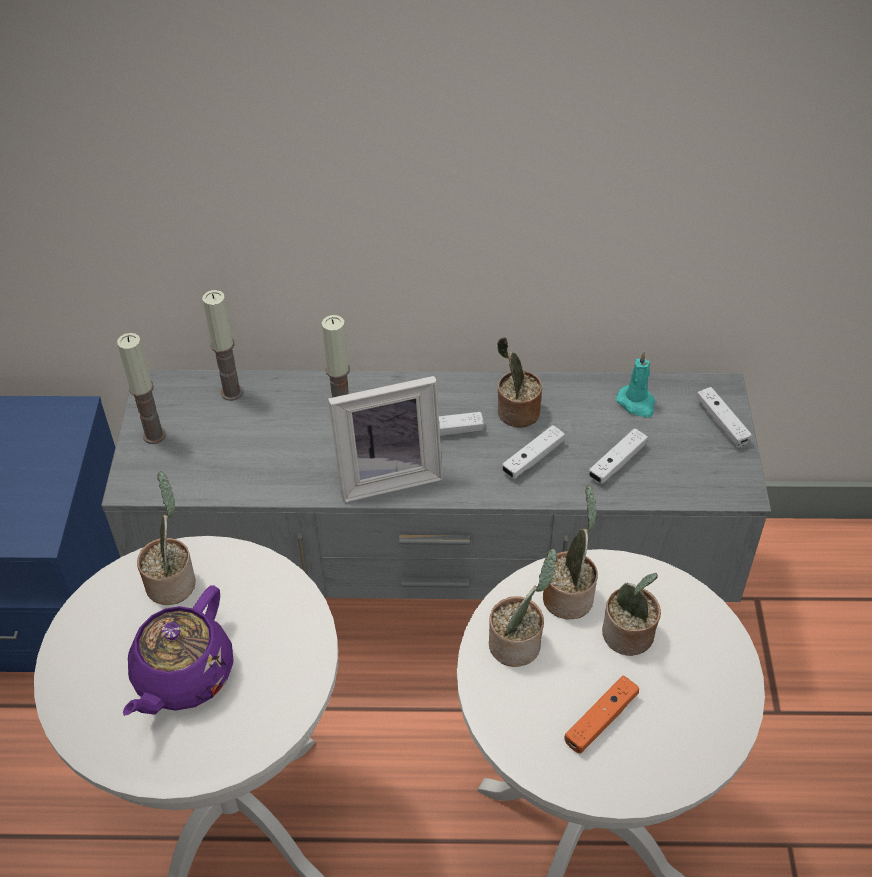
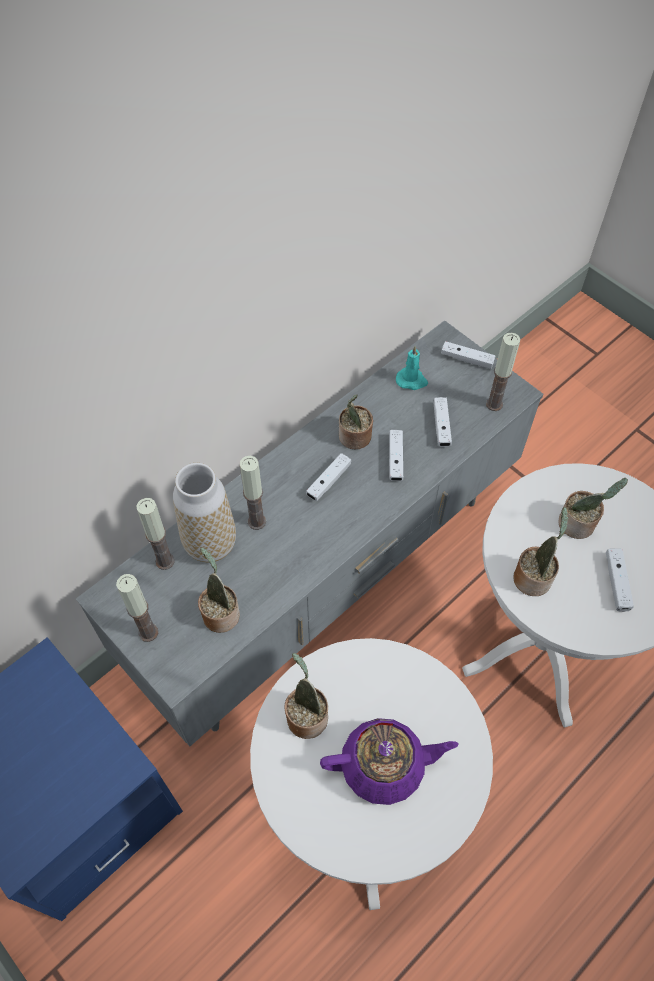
camera: 45 degrees left, 10 degrees up
(182, 676) = (384, 766): purple teapot -> purple teapot turned 75 degrees counterclockwise
(283, 406) = (210, 544): none -> vase
(387, 474) = (327, 536): picture frame -> none
(569, 595) = (526, 526): potted plant -> potted plant (220, 613)
(601, 720) = (616, 583): orange game controller -> white game controller
(700, 482) = (494, 404): none -> candle

